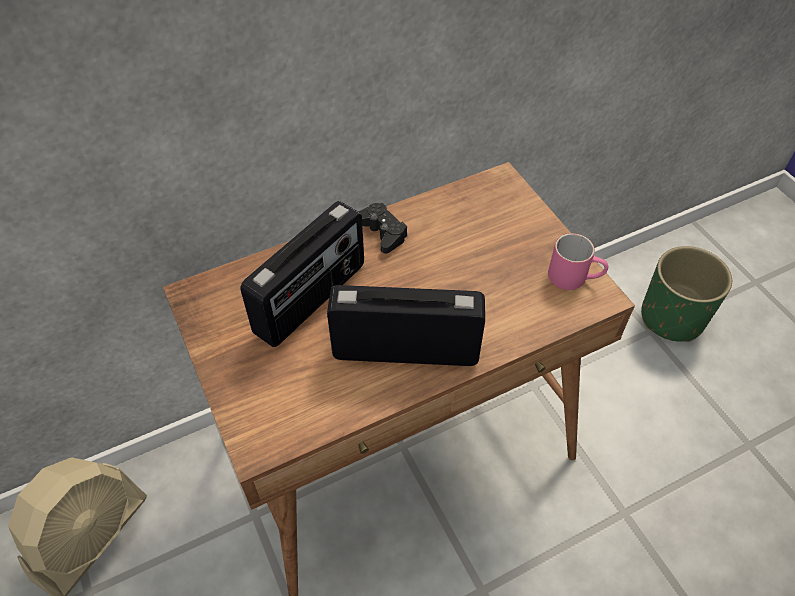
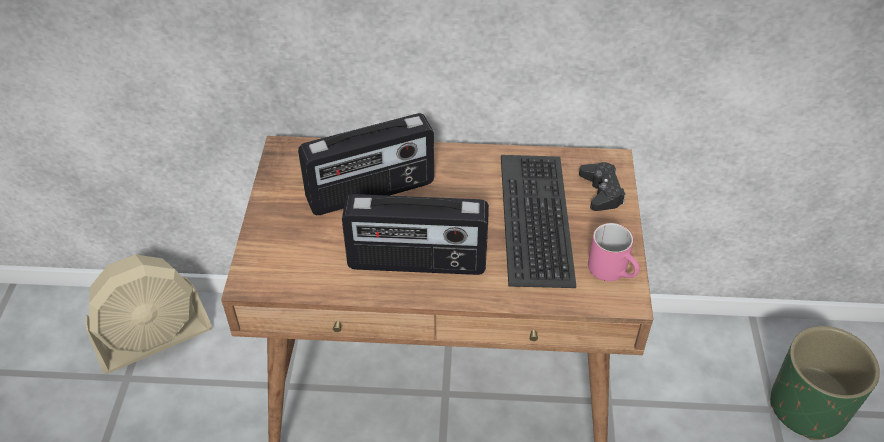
camera: 30 degrees right, 5 degrees down
(381, 232) = (468, 163): black game controller -> black game controller (601, 191)
(405, 349) = (417, 263): radio -> radio turned 150 degrees clockwise
(479, 258) = (537, 219): none -> keyboard

